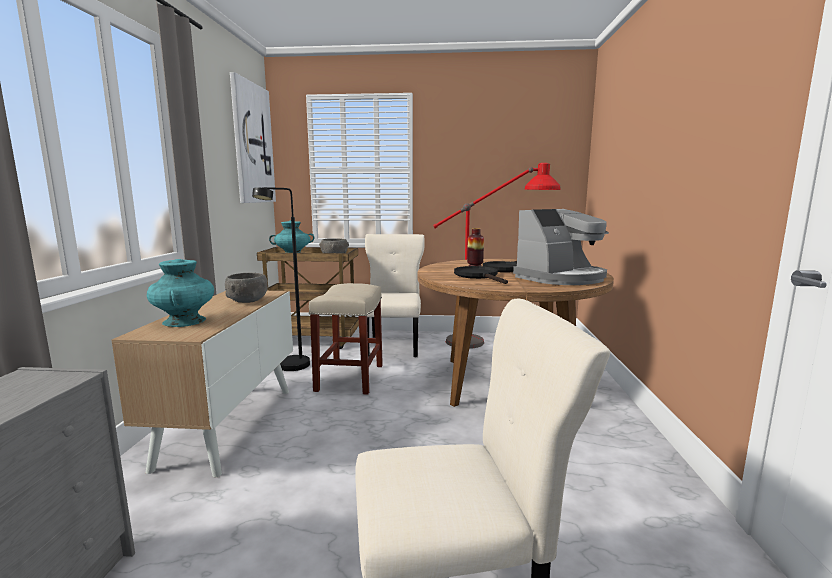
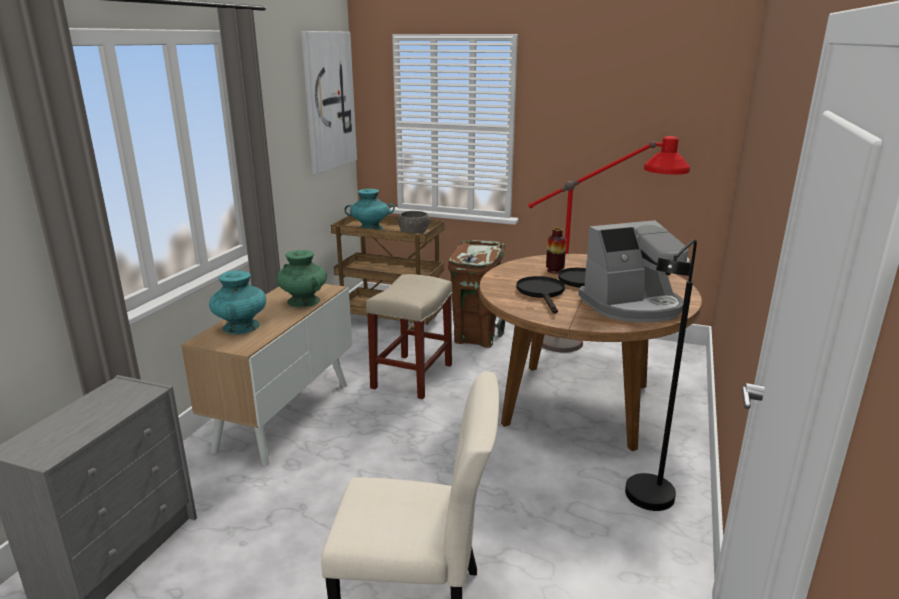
camera: 15 degrees right, 10 degrees up
(248, 301) = (303, 301): grey bowl -> green vase
(289, 368) = (356, 356): black floor lamp -> black floor lamp (647, 503)
(394, 345) = (476, 337): beige chair -> brown trash can

